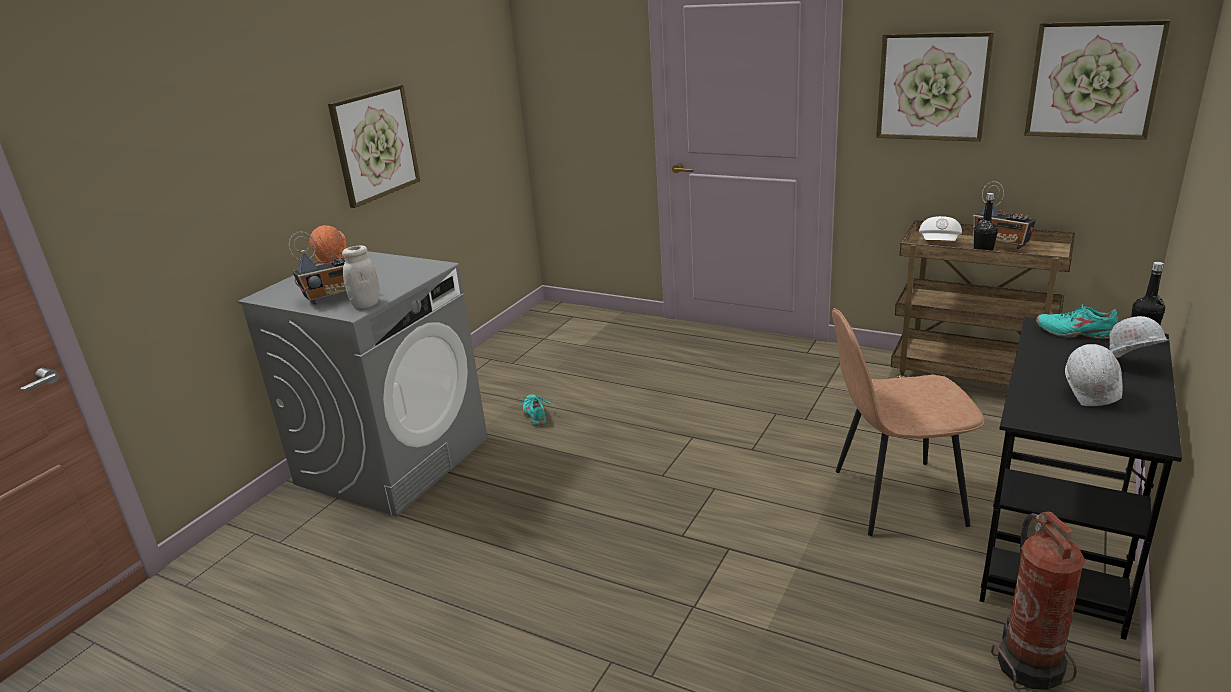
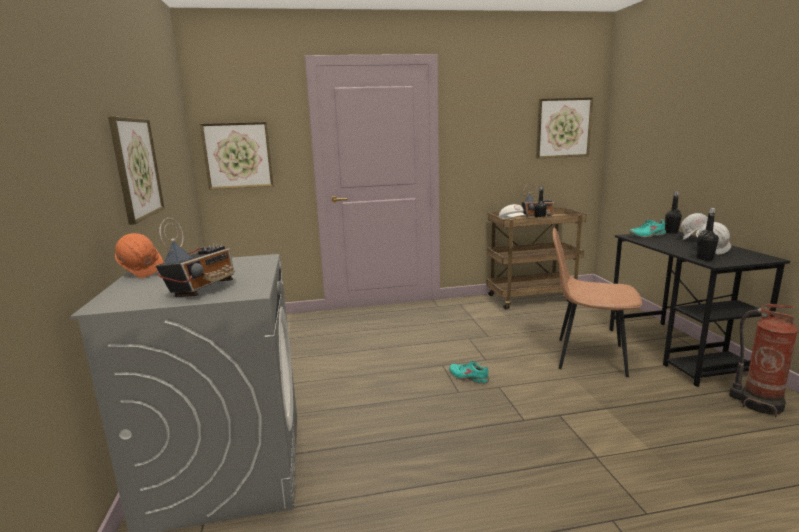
camera: 40 degrees left, 10 degrees down
(366, 304) = (253, 286): white jar -> none
(536, 414) = (314, 388): turquoise shoe -> turquoise shoe (469, 377)
(894, 497) = (588, 356): brown chair -> brown chair turned 60 degrees clockwise
(932, 86) = (490, 135): picture -> picture (238, 155)
(1032, 405) = (704, 259): none -> black bottle

